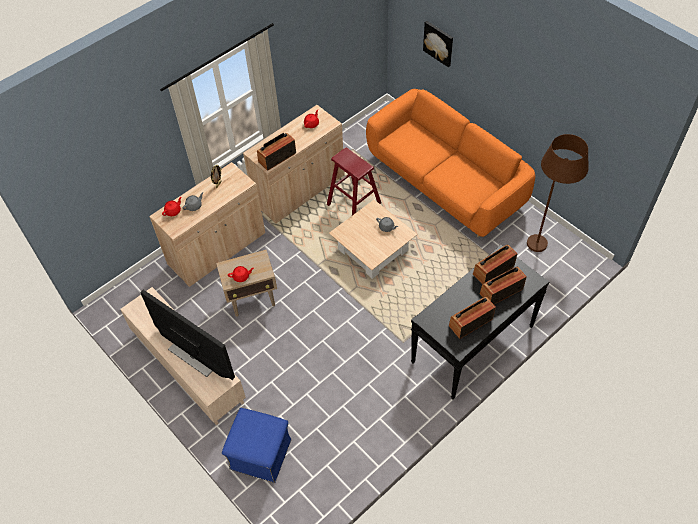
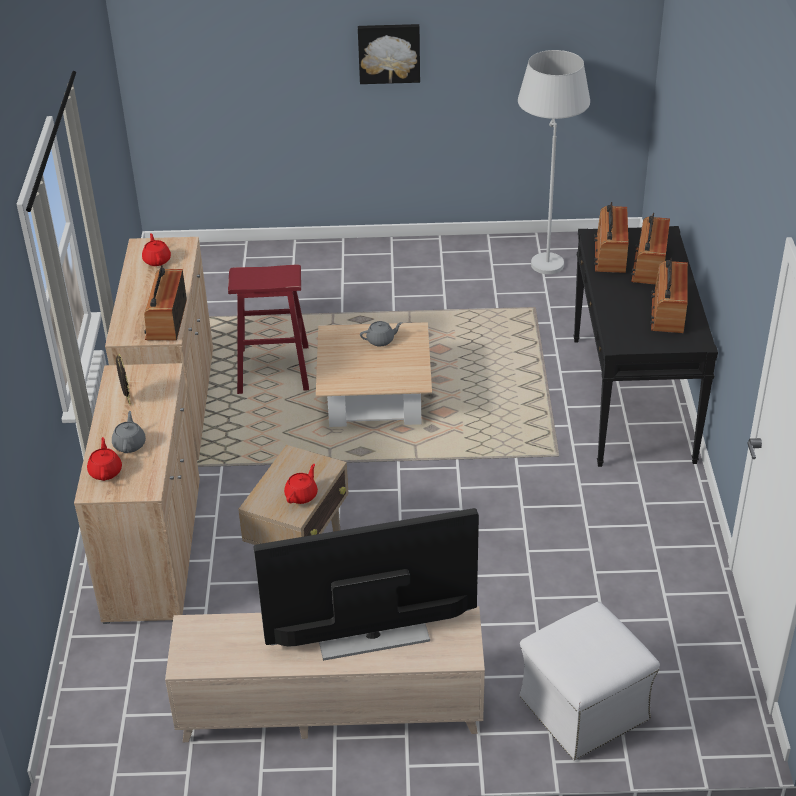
camera: 50 degrees left, 15 degrees down
(260, 454) = (583, 709): blue ottoman -> white ottoman
(439, 43) = (242, 61): picture -> picture (389, 53)
(445, 183) = (357, 277): orange sofa -> none
(544, 237) = (545, 254): brown floor lamp -> white floor lamp

